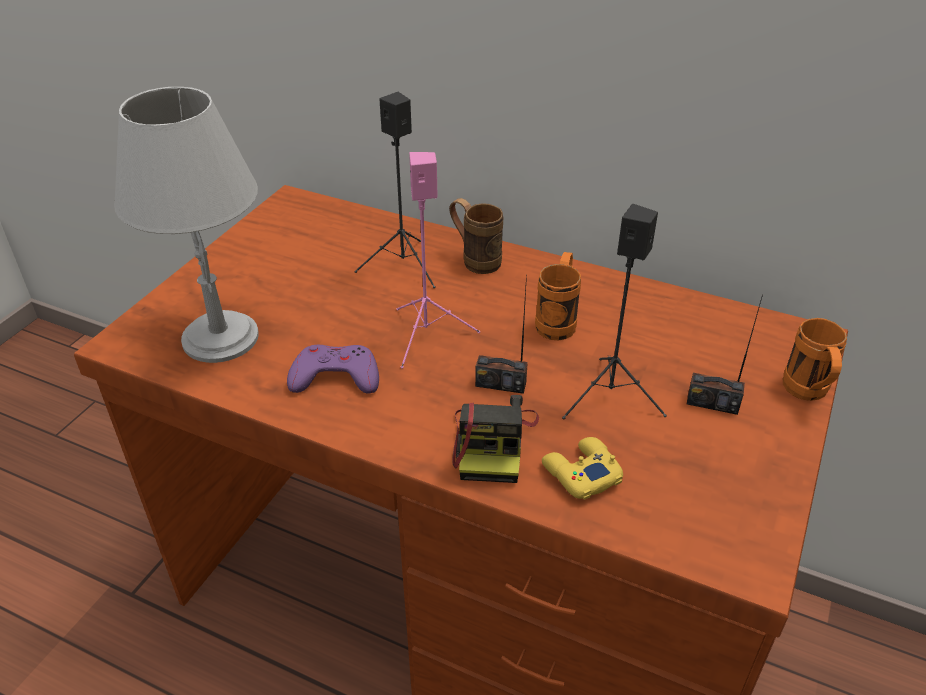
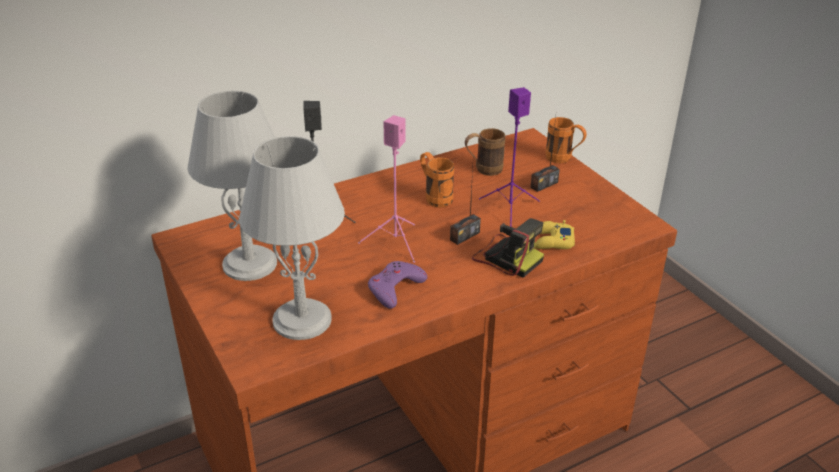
camera: 55 degrees left, 5 degrees down
(287, 259) = (249, 264): none -> grey table lamp
(475, 259) = (346, 198): brown mug -> brown mug (483, 170)
(609, 397) = (510, 210): black speaker -> purple speaker

